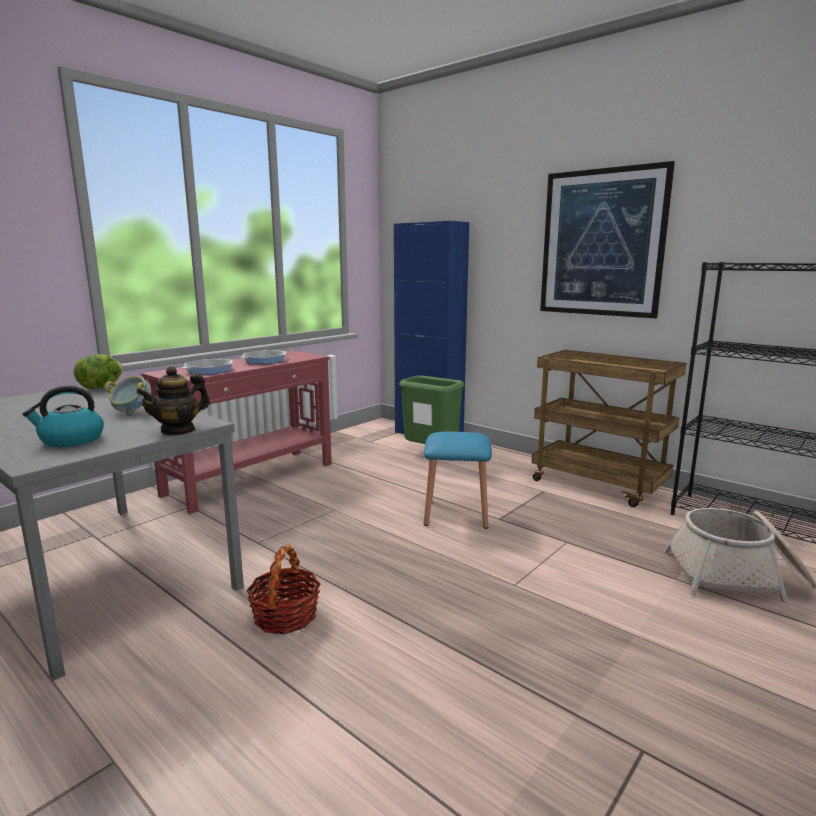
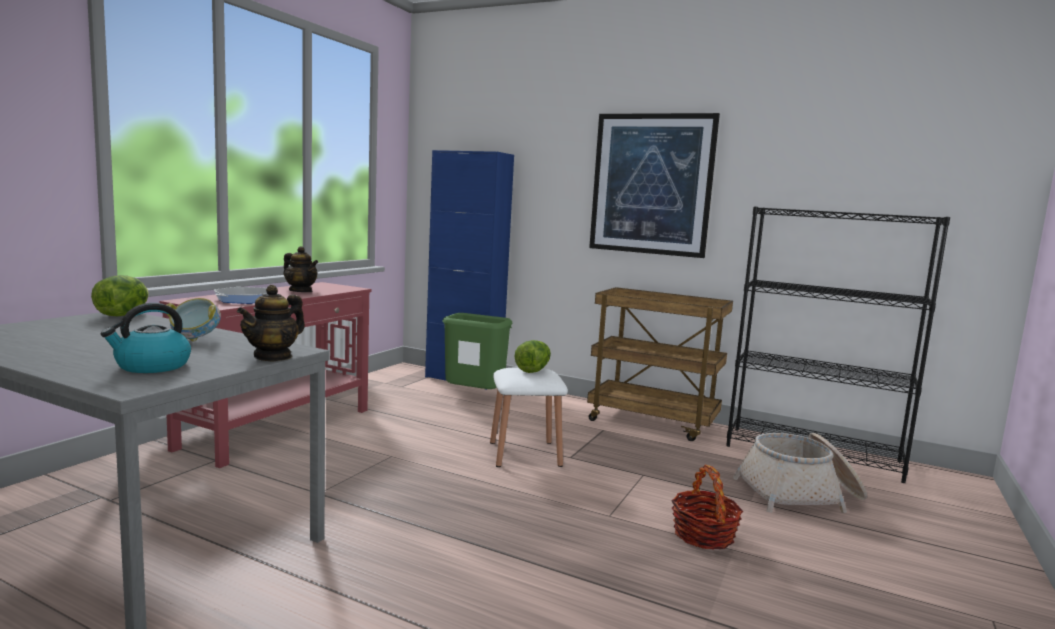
camera: 15 degrees left, 5 degrees down
(264, 361) = (301, 291): frying pan -> teapot
(285, 616) = (386, 562): basket -> basket (703, 535)
(456, 513) = (525, 454): blue stool -> white stool
(462, 435) = (533, 370): none -> lettuce

